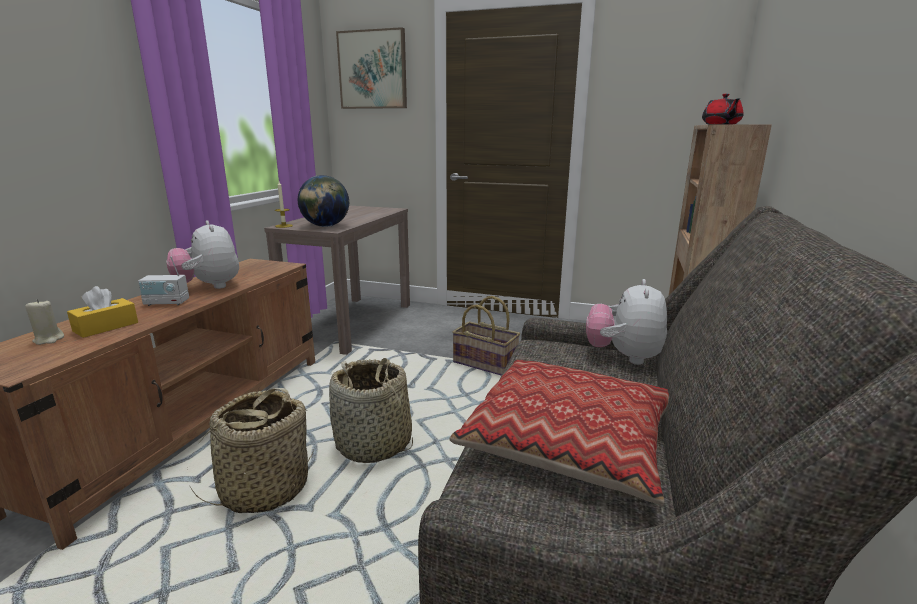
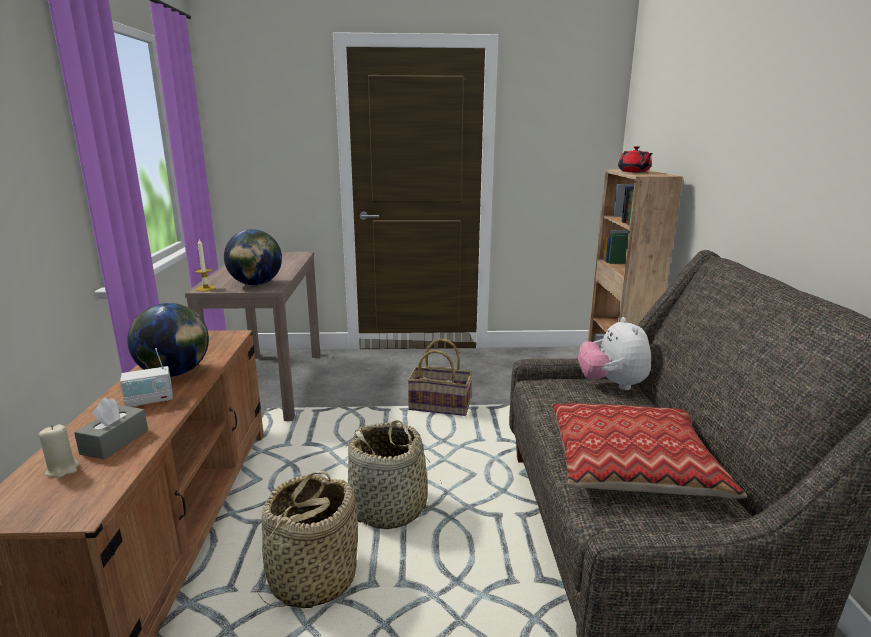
camera: 20 degrees left, 0 degrees up
(106, 327) = (115, 442): yellow tissue box -> grey tissue box
(209, 287) = (175, 373): plush toy -> globe
(373, 70) = (262, 103): picture -> none

